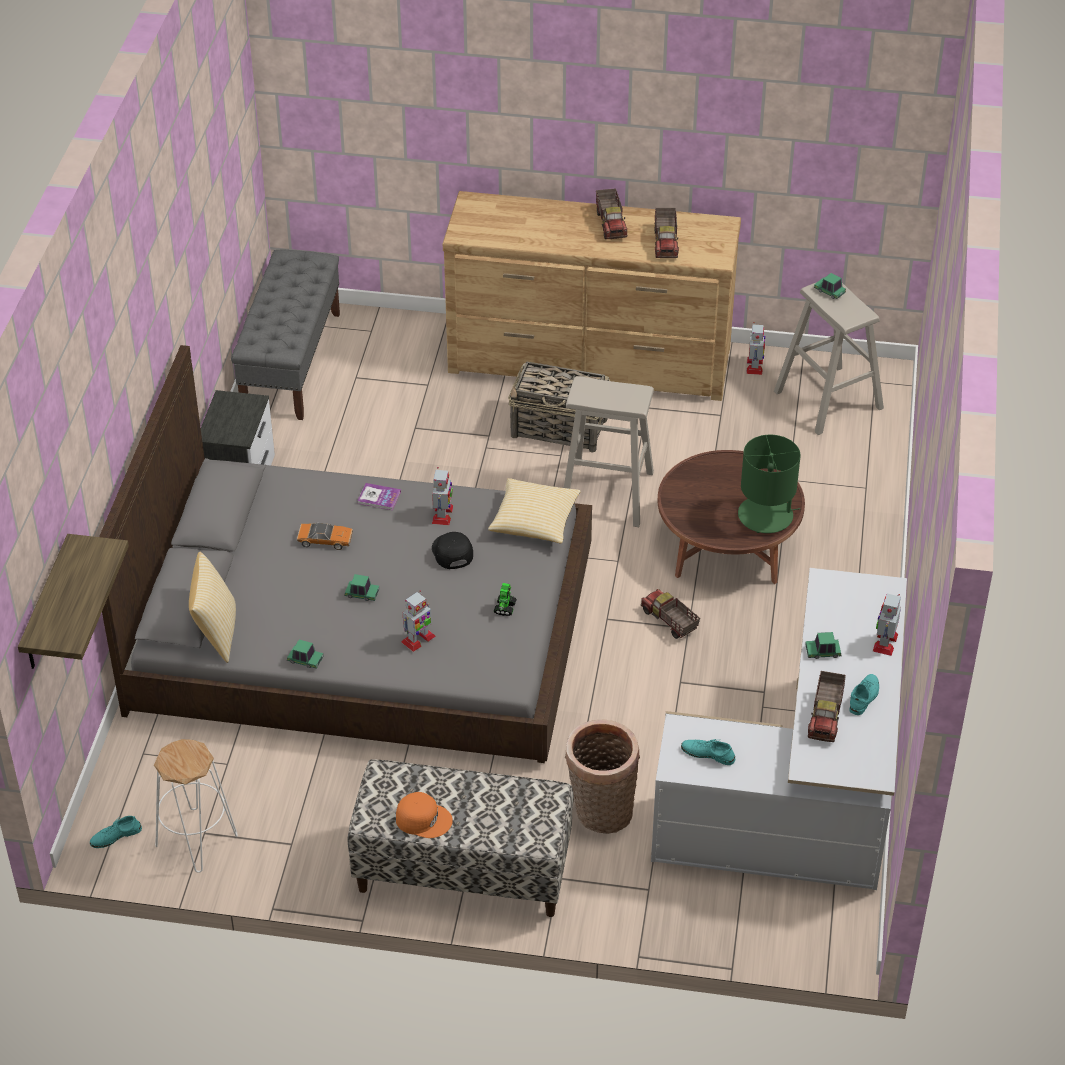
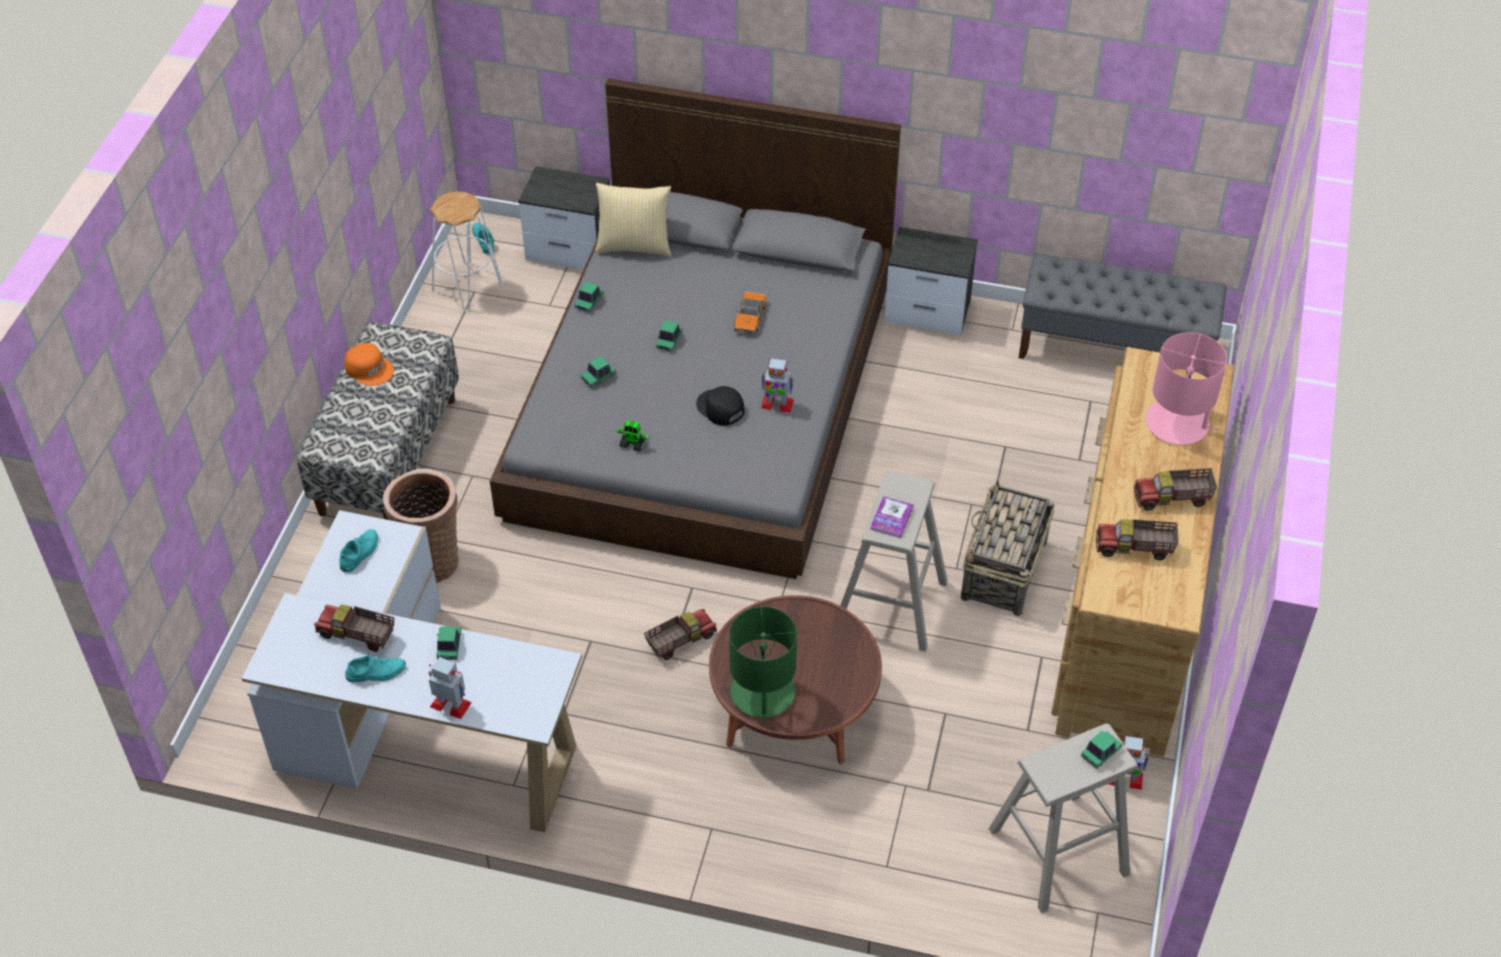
camera: 95 degrees right, 5 degrees up
(46, 606) = (516, 36): shelf -> none
(137, 755) = (571, 250): none -> nightstand
(379, 497) = (808, 357): book -> book (891, 518)
(418, 639) = (598, 377): toy robot -> toy car
(423, 819) = (369, 368): orange cap -> orange cap turned 75 degrees counterclockwise
(451, 552) = (720, 408): black cap -> black cap turned 120 degrees counterclockwise
(529, 219) = (1178, 423): none -> pink table lamp
(534, 522) = (758, 475): pillow -> none
(864, 697) = (376, 672): turquoise shoe -> turquoise shoe turned 45 degrees counterclockwise

